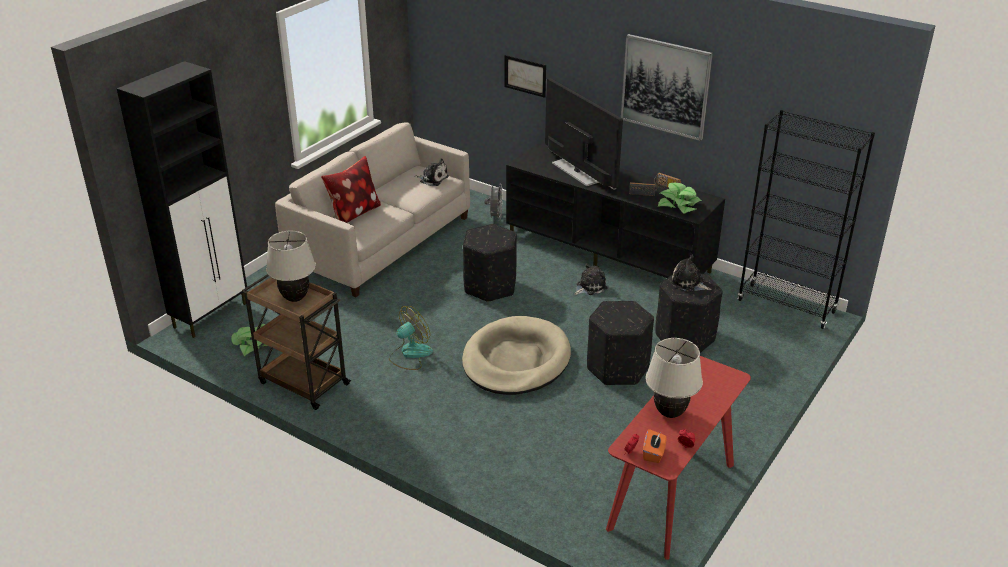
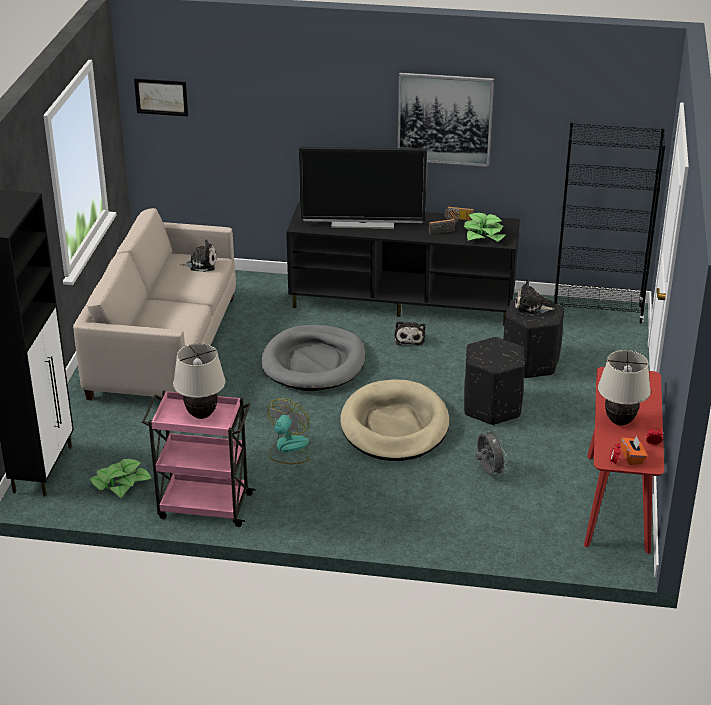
camera: 25 degrees left, 0 degrees up
(302, 382) = (203, 506): brown cart -> pink cart
(353, 213) = (151, 320): pillow -> none
(490, 286) = (314, 363): black ottoman -> grey dog bed
(495, 217) = (261, 291): grey fan -> grey fan (488, 472)
(525, 76) = (277, 133): picture -> picture (161, 97)
(577, 172) = (362, 223): television -> television turned 150 degrees clockwise
(589, 287) = (409, 338): plush toy -> plush toy turned 150 degrees clockwise

